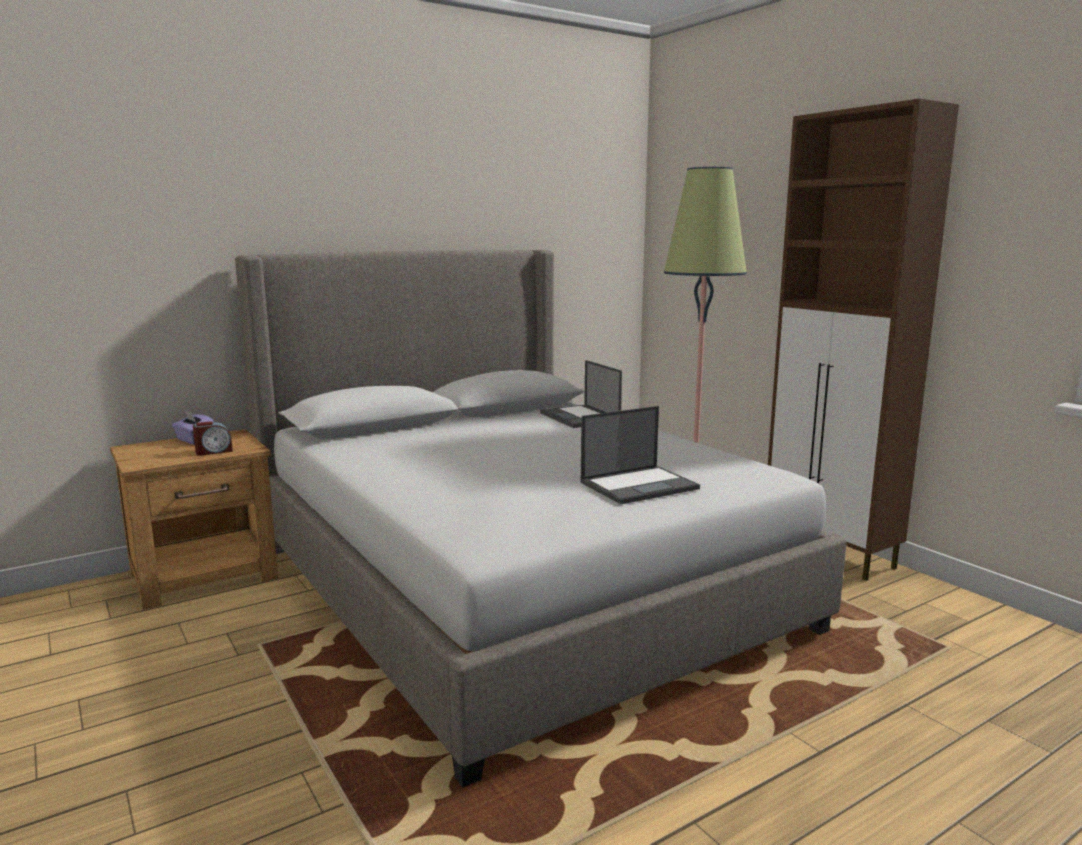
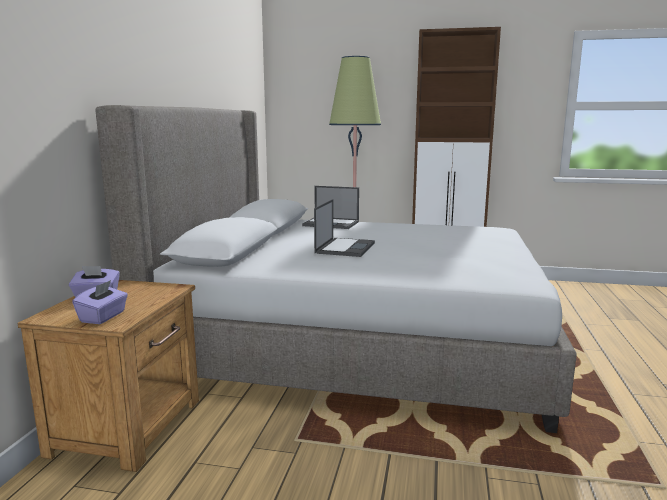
camera: 45 degrees left, 0 degrees up
(147, 458) = (103, 317): none -> purple tissue box
(214, 451) = (149, 297): alarm clock -> none
(640, 485) = (476, 243): laptop -> laptop (345, 247)

